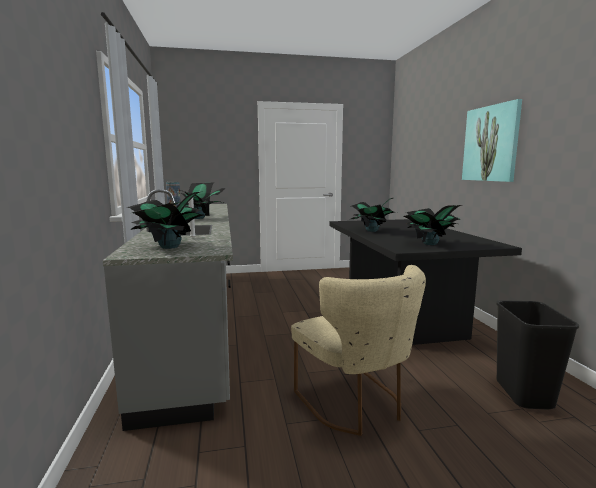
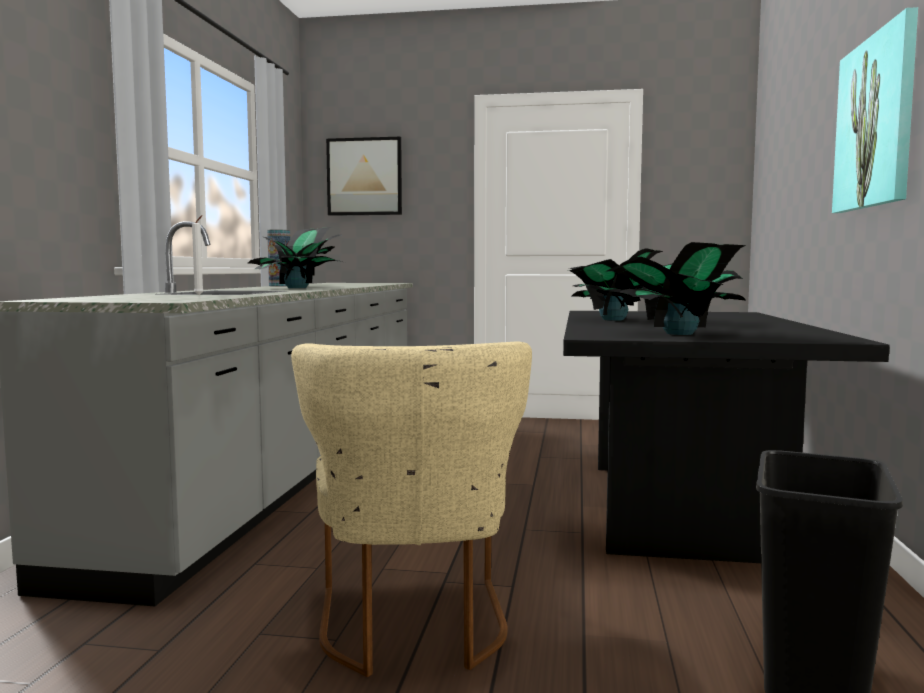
camera: 20 degrees right, 5 degrees down
(169, 247) = (126, 298): potted plant -> none
(195, 144) = (364, 176): none -> picture

